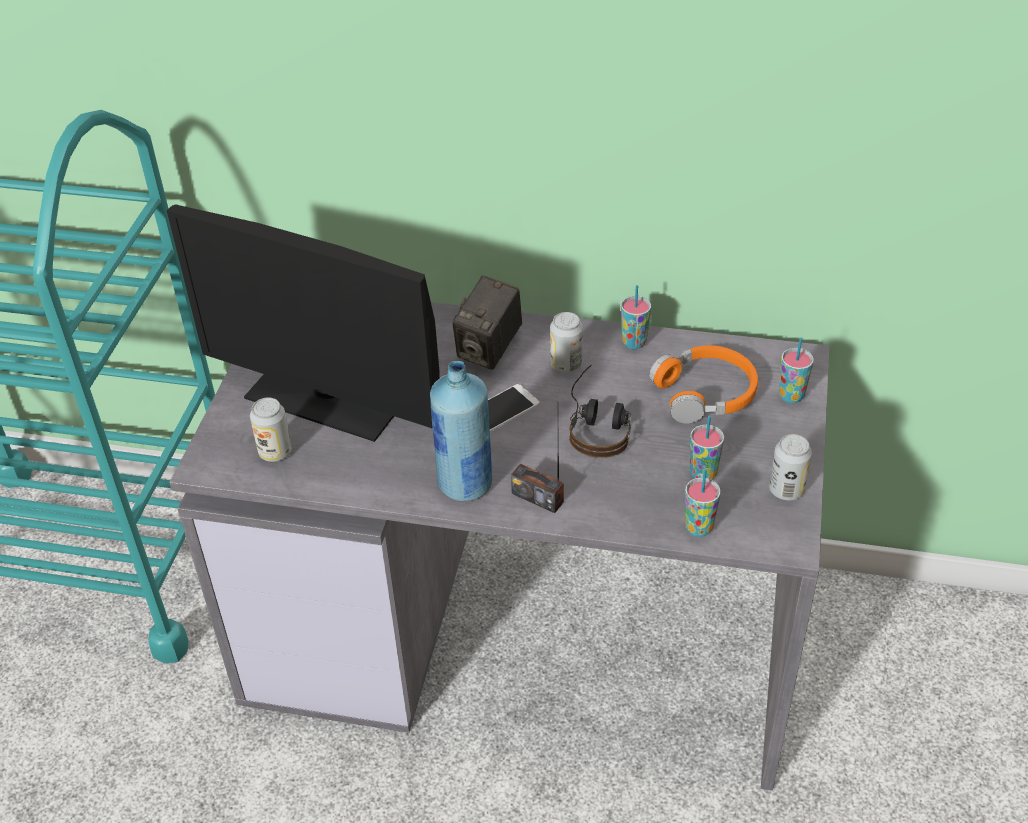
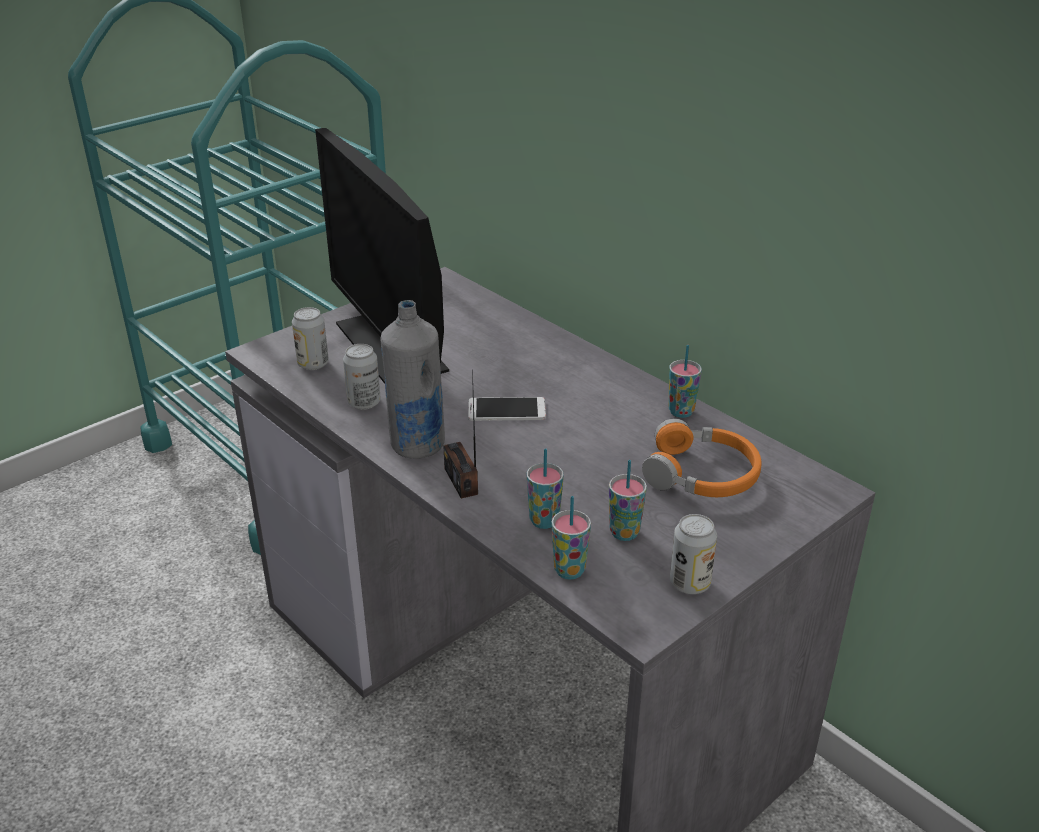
camera: 35 degrees right, 10 degrees down
(465, 485) = (417, 446): blue bottle -> grey bottle
(489, 350) = (551, 367): camera -> none
(566, 365) = (601, 403): can -> can (364, 403)
(599, 424) = (577, 455): headphones -> none
(791, 396) = (785, 513): cup -> cup (544, 521)

